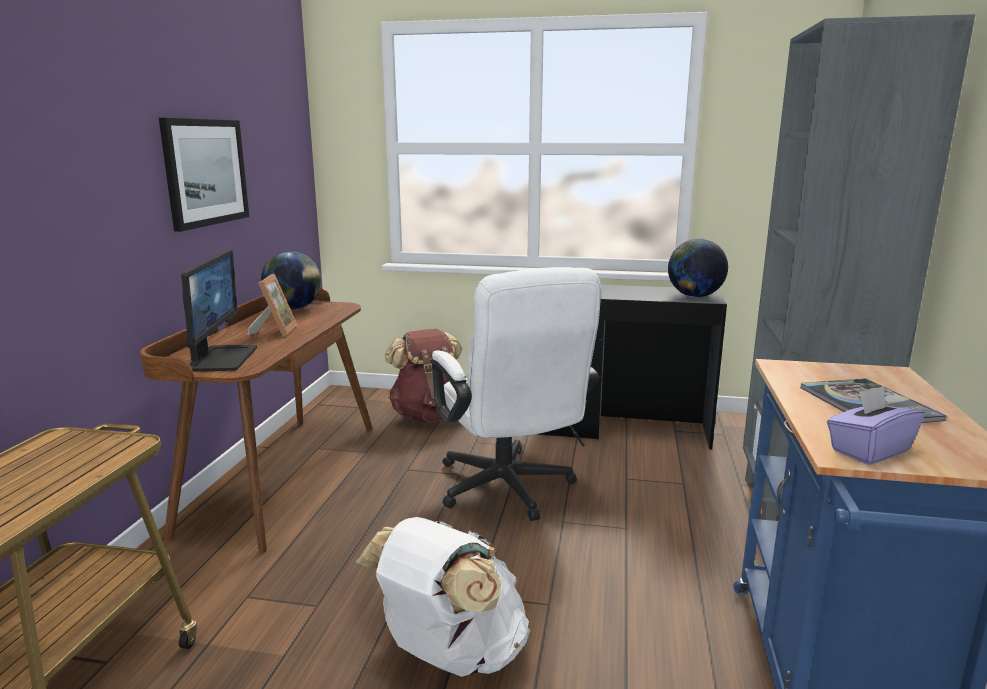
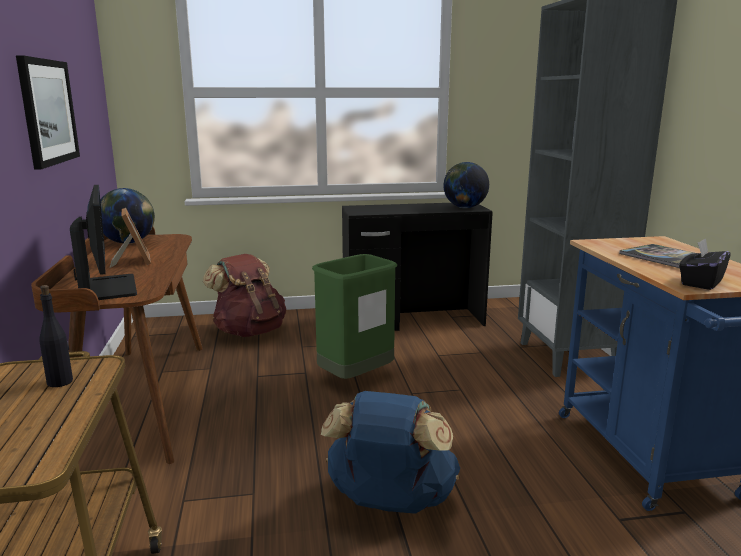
camera: 20 degrees left, 0 degrees up
(83, 456) = (60, 382): none -> black bottle
(450, 654) = (390, 503): white backpack -> blue backpack
(509, 491) = (355, 379): white office chair -> green trash can
(869, 450) = (700, 282): purple tissue box -> black tissue box

